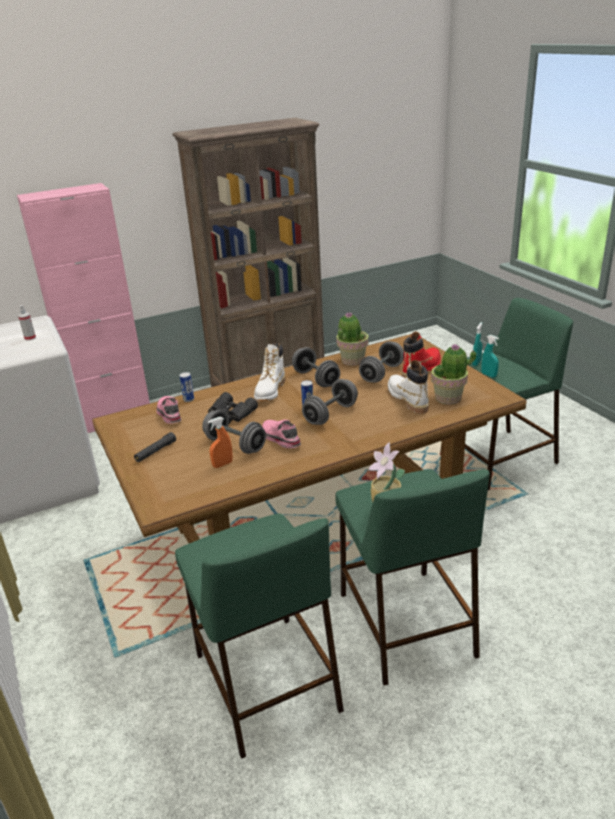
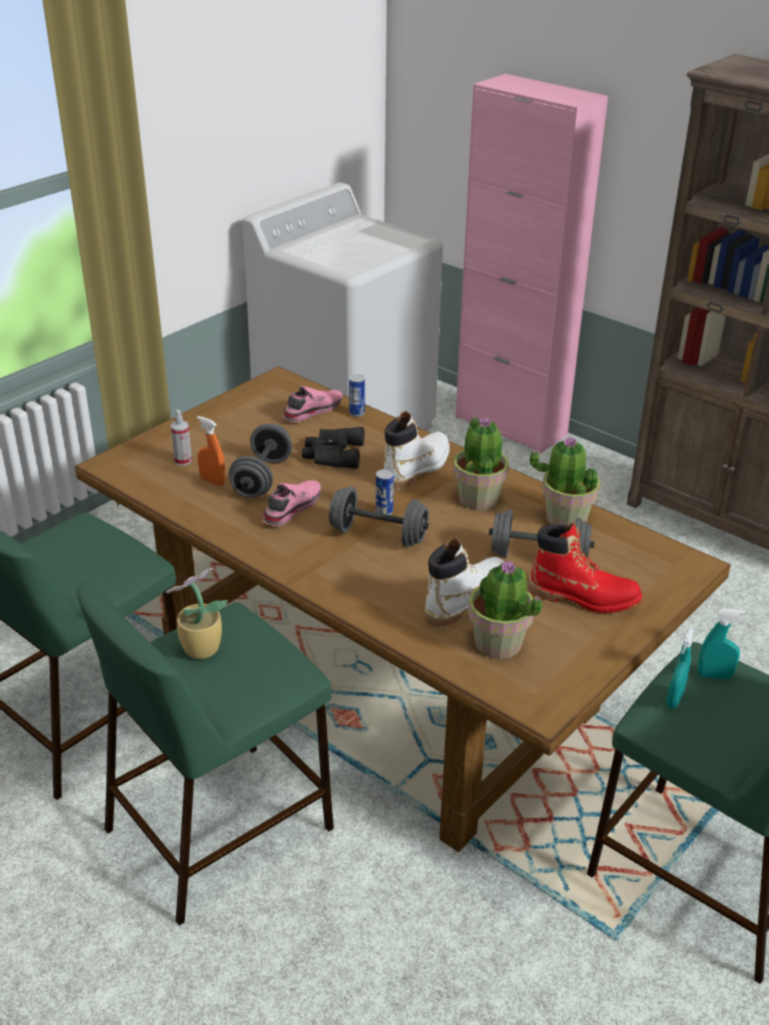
camera: 65 degrees right, 5 degrees up
(30, 338) = (366, 252): spray bottle -> spray bottle (183, 460)
(155, 451) = (222, 428): black flashlight -> none
(270, 391) = (416, 468): white boot -> white boot turned 135 degrees clockwise
(316, 379) = (478, 498): grey dumbbell -> potted plant

